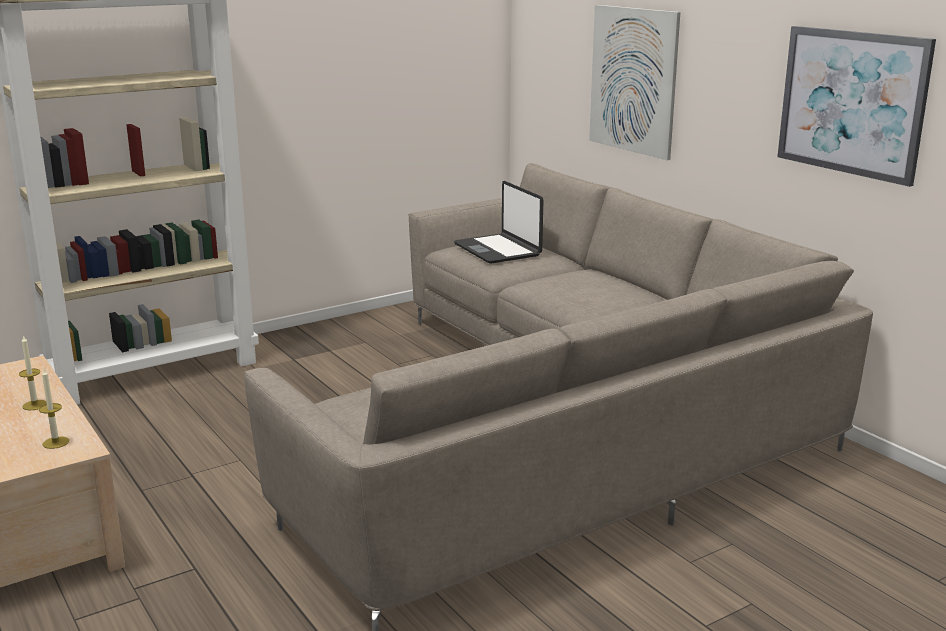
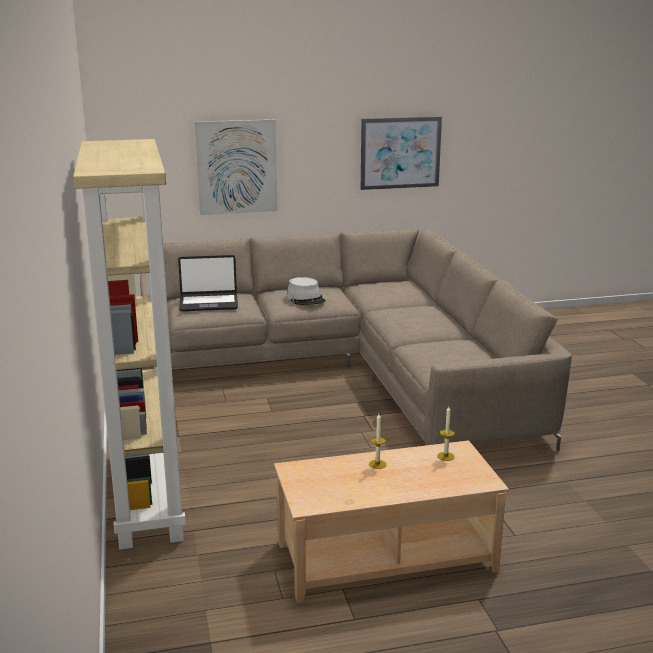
camera: 70 degrees left, 0 degrees up
(572, 289) = (306, 299): none -> grey hat

